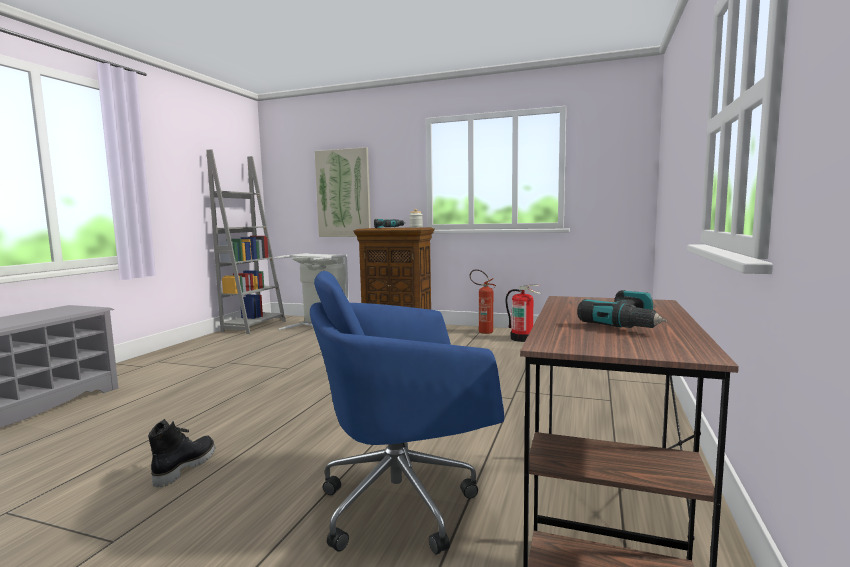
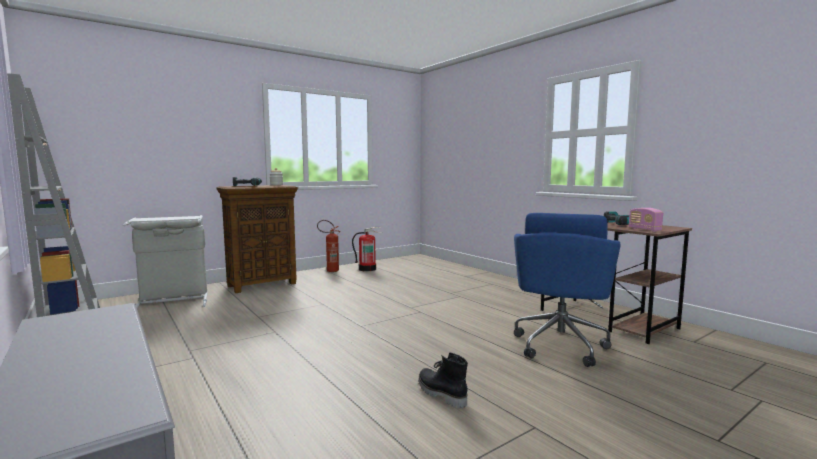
camera: 55 degrees left, 0 degrees up
(343, 193) = (165, 148): picture -> none
(568, 339) = (644, 229): none -> radio

